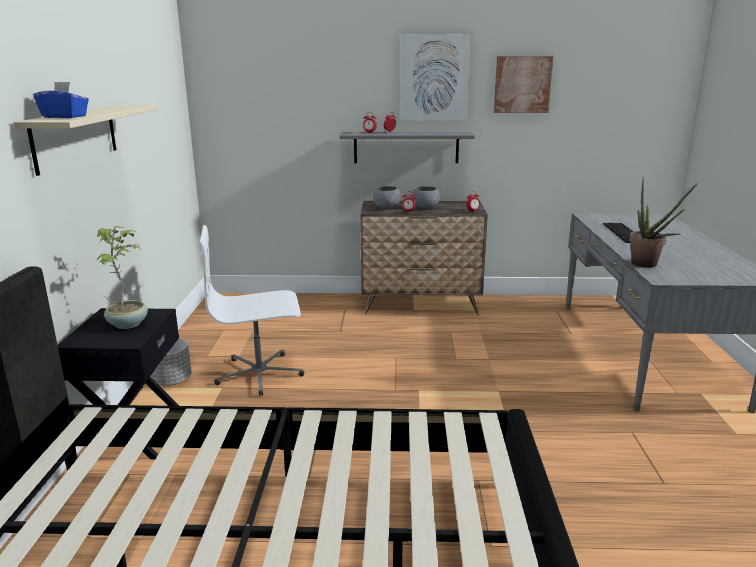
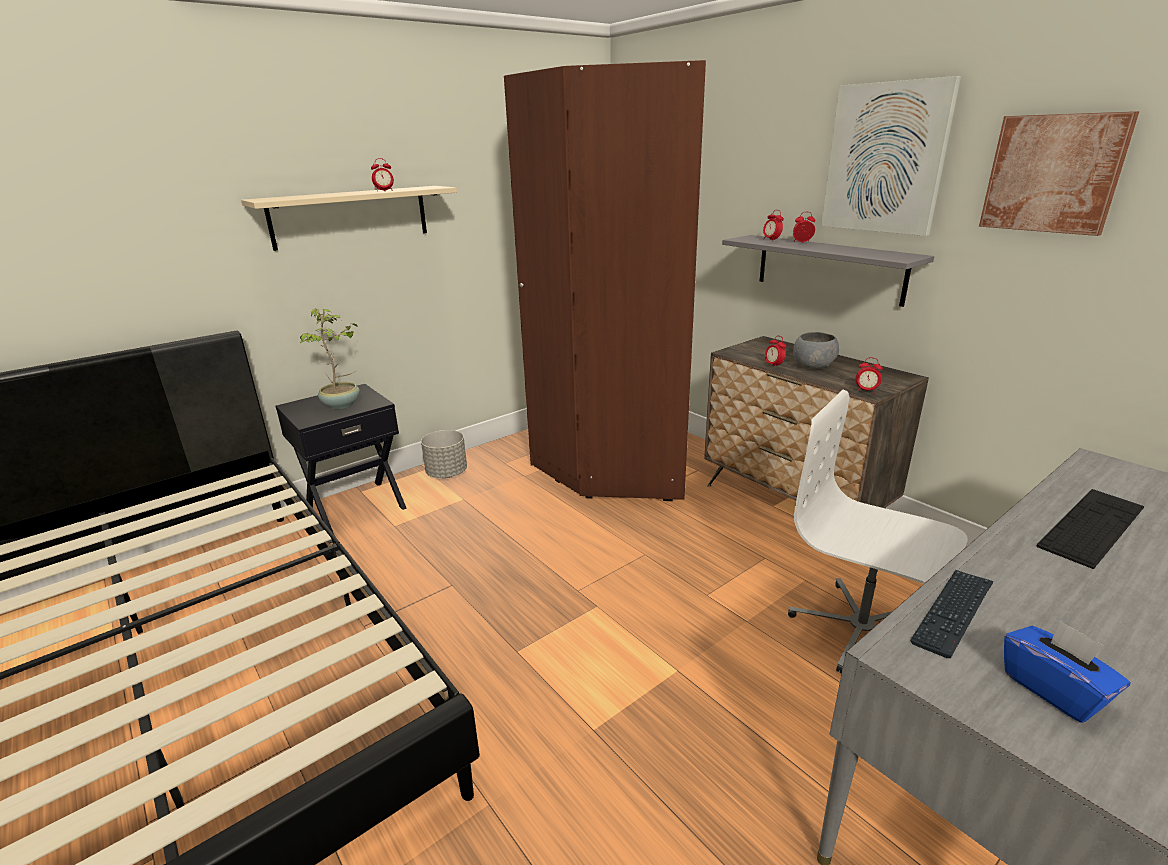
camera: 50 degrees right, 5 degrees up
(65, 117) = (291, 197): blue tissue box -> blue tissue box (1053, 689)
(117, 109) = (384, 191): none -> alarm clock
(260, 374) = (507, 502): white office chair -> white office chair (861, 631)
(279, 323) = (610, 458): none -> brown wardrobe
(386, 207) = (762, 352): grey bowl -> none
(648, 265) = (953, 613): potted plant -> keyboard

